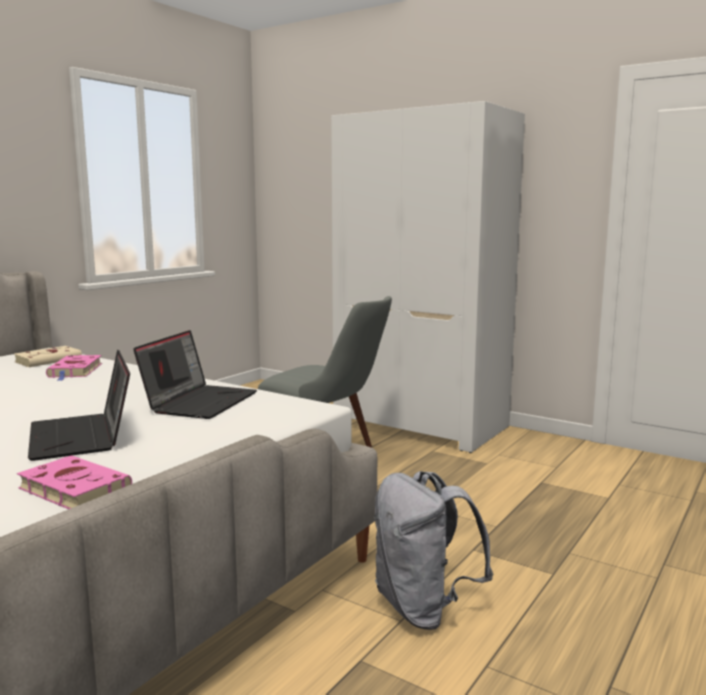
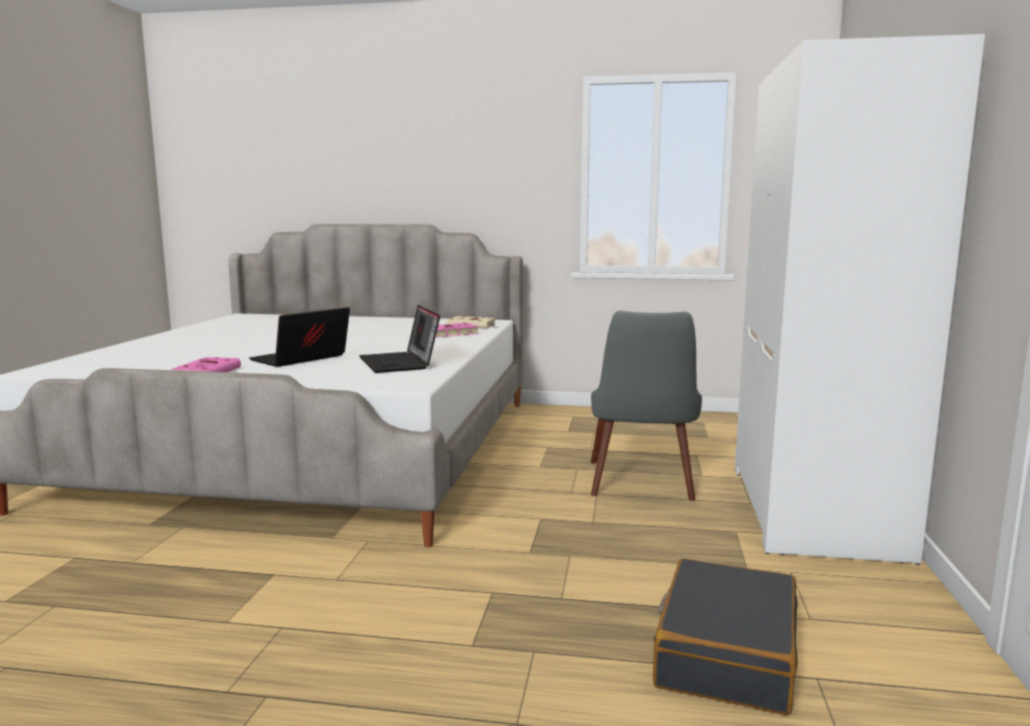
camera: 65 degrees right, 0 degrees up
(200, 402) = (400, 363): laptop -> laptop turned 75 degrees clockwise
(423, 608) = (360, 585): grey backpack -> none
(589, 497) = (725, 654): none -> black suitcase

